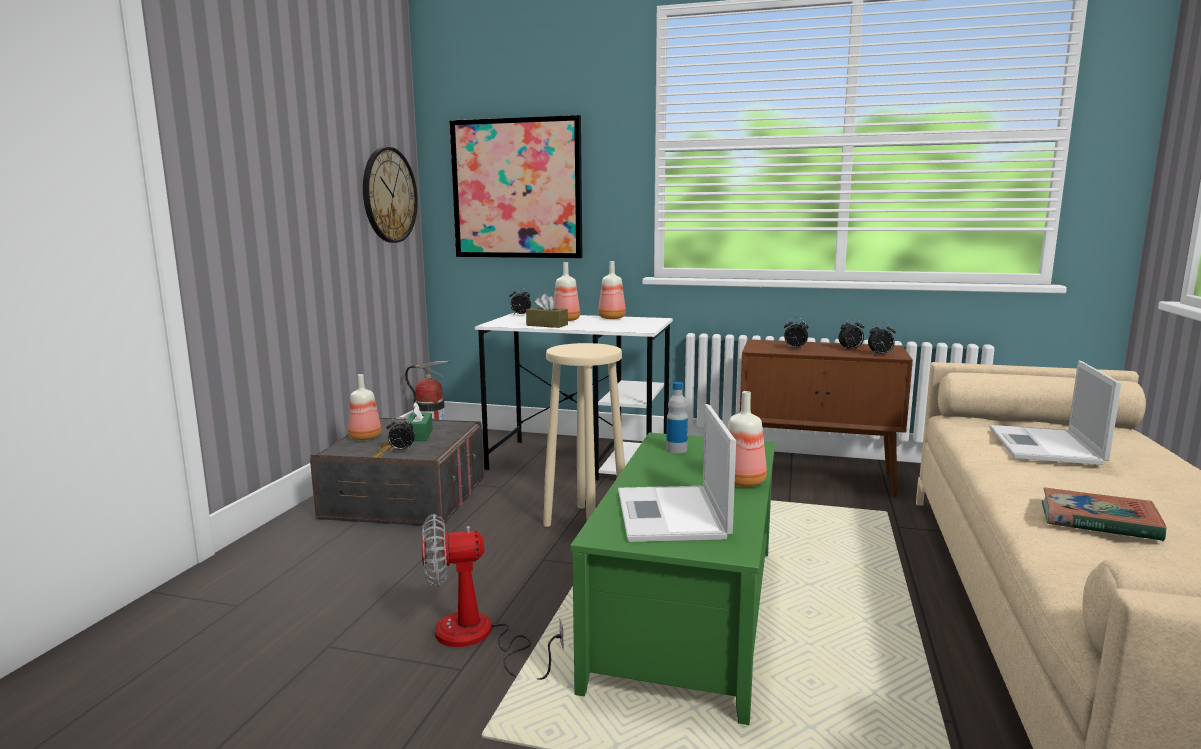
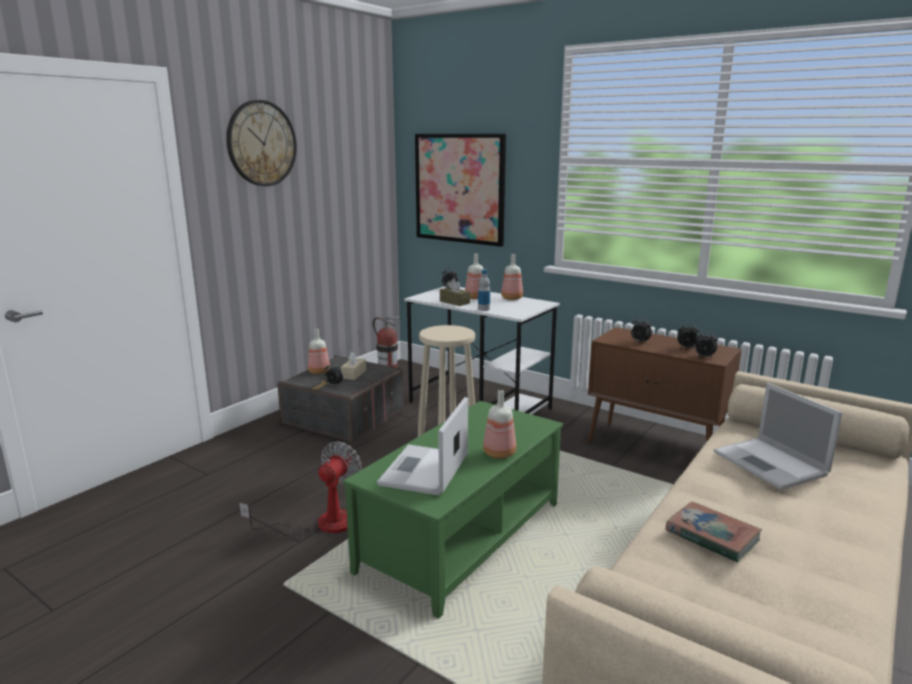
camera: 20 degrees right, 5 degrees up
(389, 195) = (365, 192): wall clock -> wall clock (261, 143)
(419, 435) = (353, 374): green tissue box -> beige tissue box
(478, 639) = (321, 524): fan -> fan turned 105 degrees clockwise
(676, 450) = (483, 419): bottle -> bottle (484, 309)
(1046, 446) = (771, 464): laptop -> laptop turned 60 degrees counterclockwise

